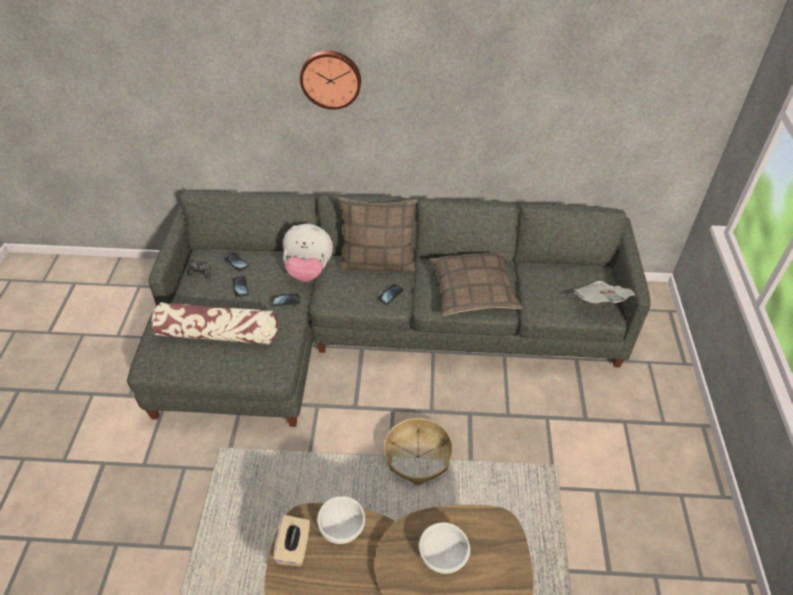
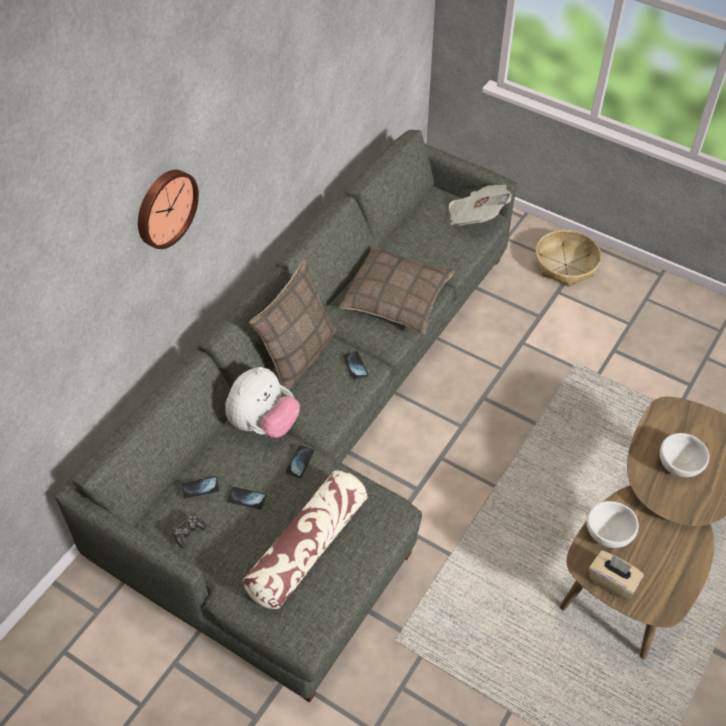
camera: 60 degrees left, 5 degrees up
(418, 457) = (509, 463): basket -> basket (565, 265)

